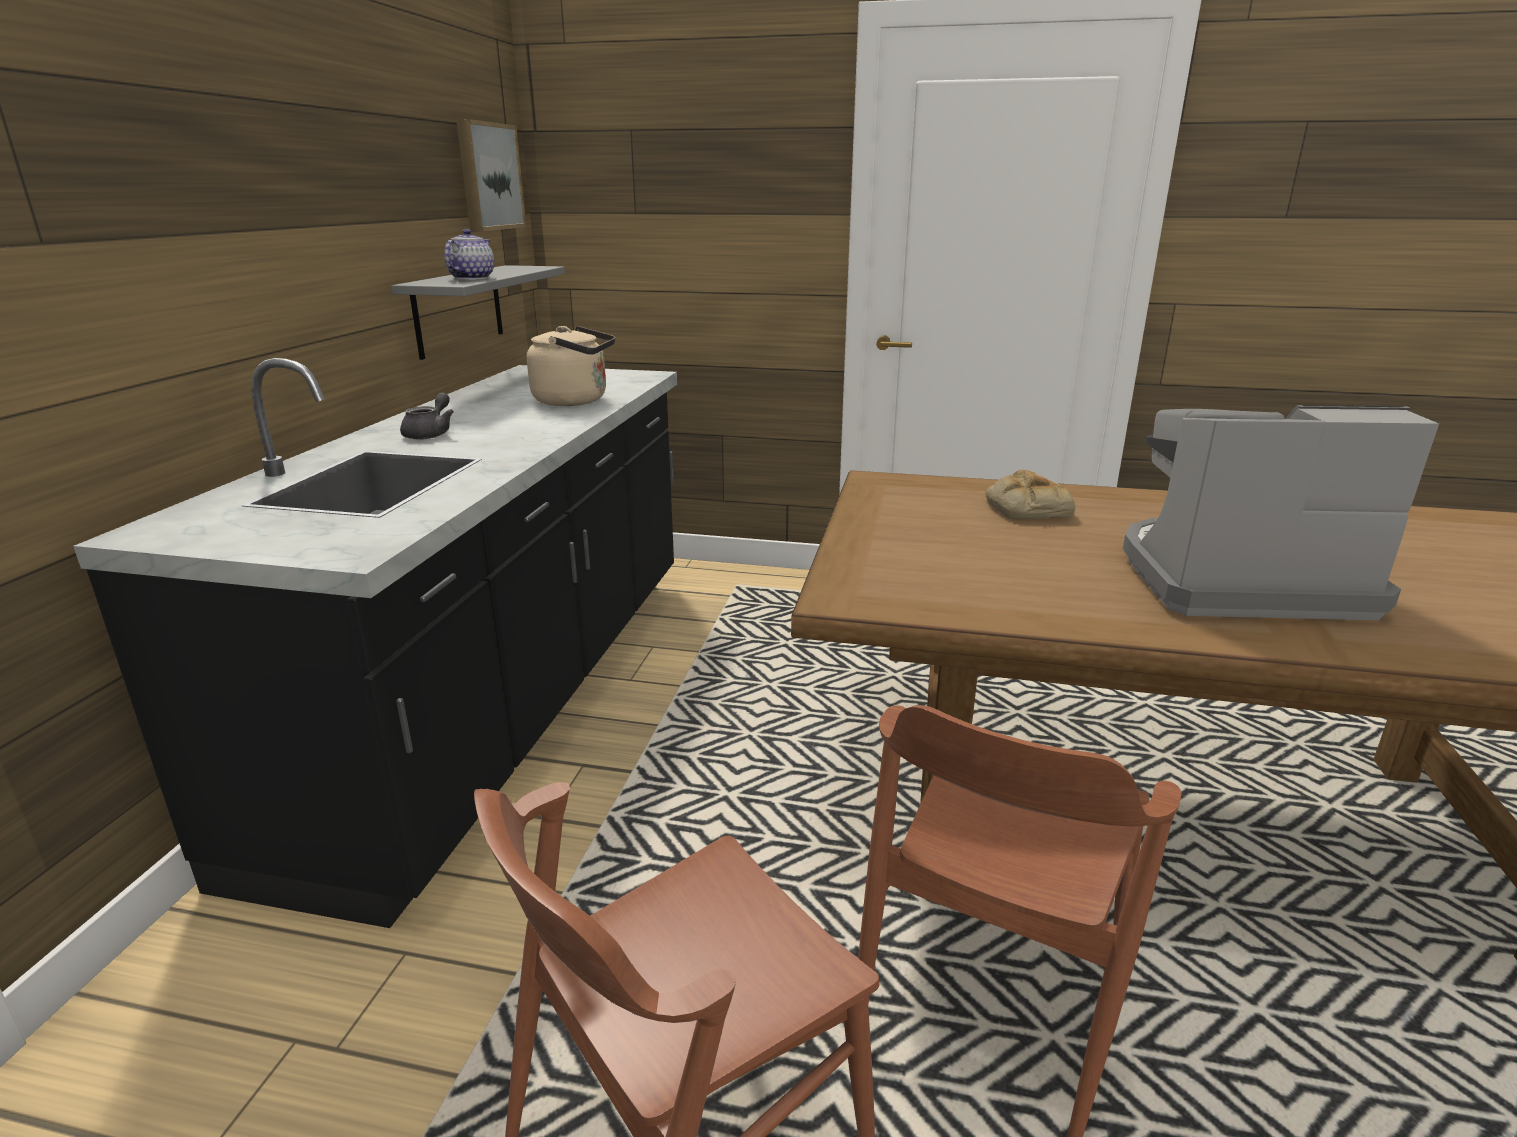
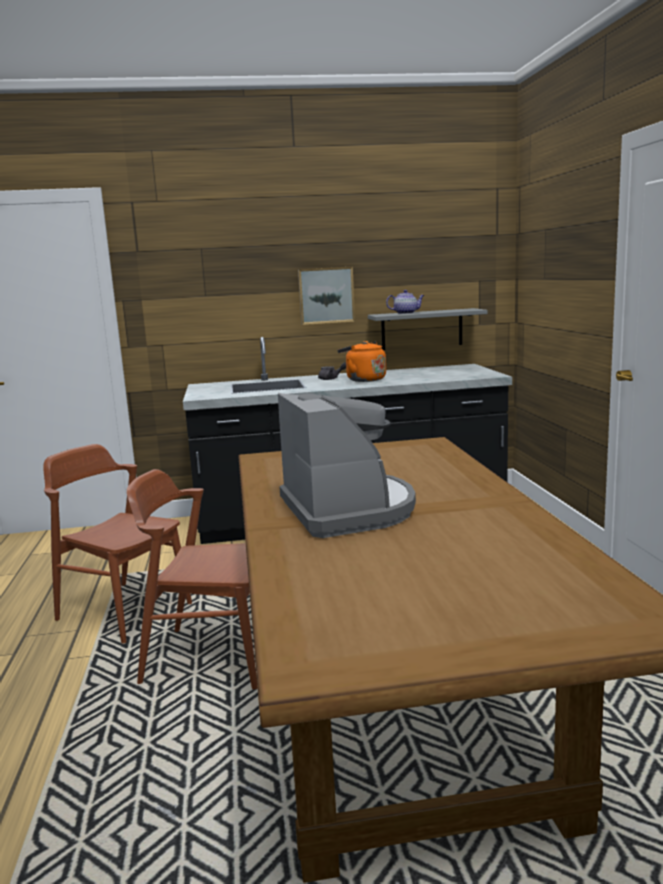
camera: 70 degrees right, 10 degrees down
(488, 177) = (467, 261): picture -> picture (326, 295)
(505, 421) = (363, 380): none -> orange kettle
(575, 401) = (414, 378): beige kettle -> none
(1025, 507) = (424, 468): bread -> none

